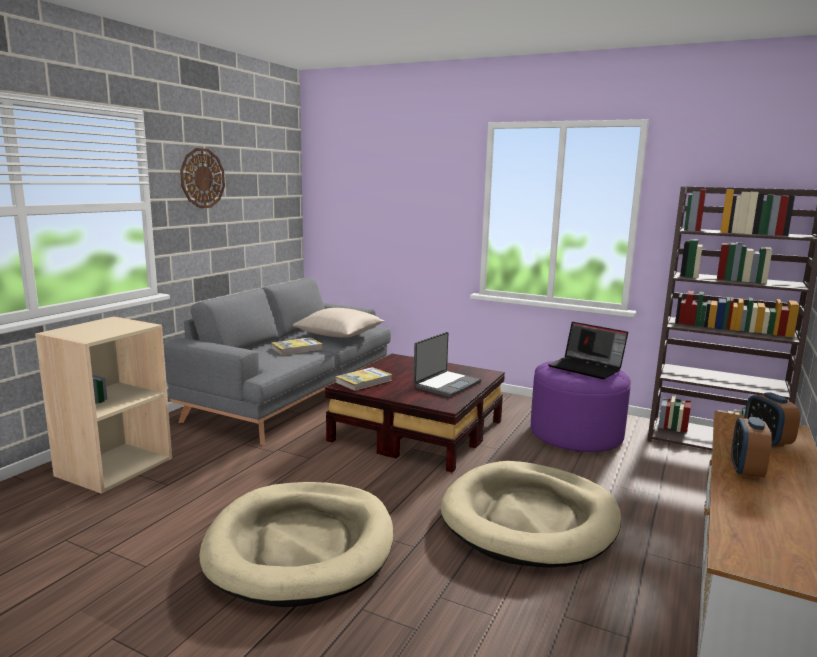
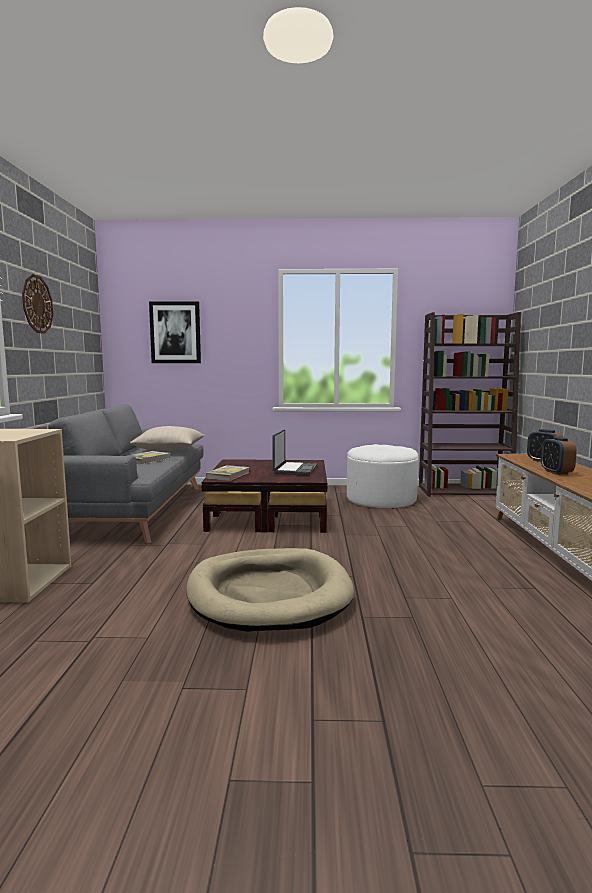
camera: 25 degrees left, 5 degrees down
(372, 197) = (175, 332): none -> picture
(530, 519) = (409, 546): beige dog bed -> none
(576, 434) = (381, 499): purple ottoman -> white ottoman
(587, 368) = (385, 447): laptop -> none

